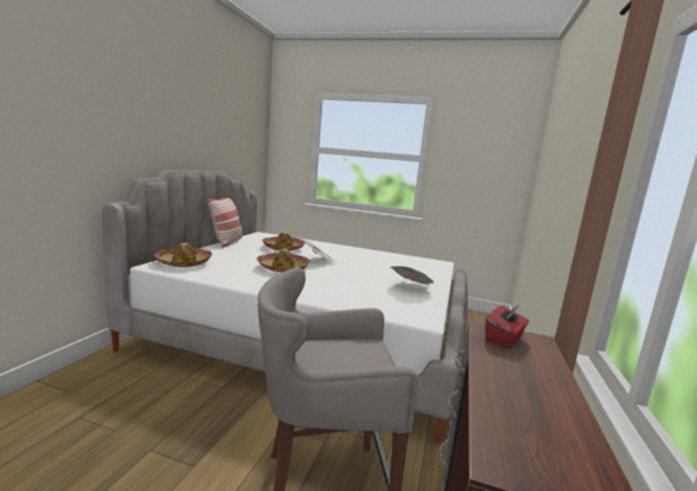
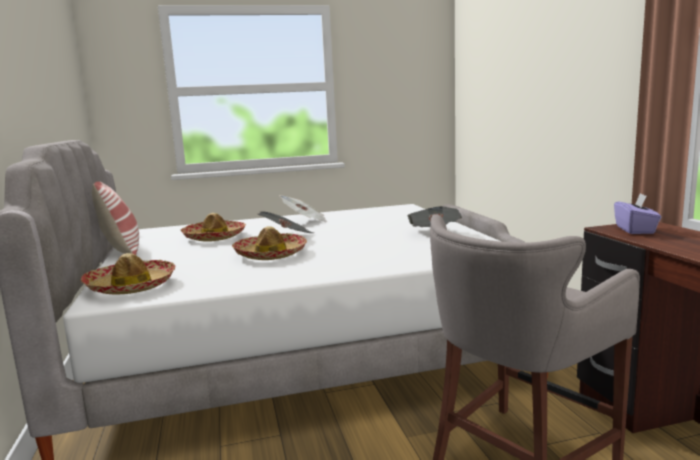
camera: 30 degrees left, 0 degrees up
(352, 254) = (305, 221): none -> newspaper
(504, 339) = (635, 230): red tissue box -> purple tissue box

